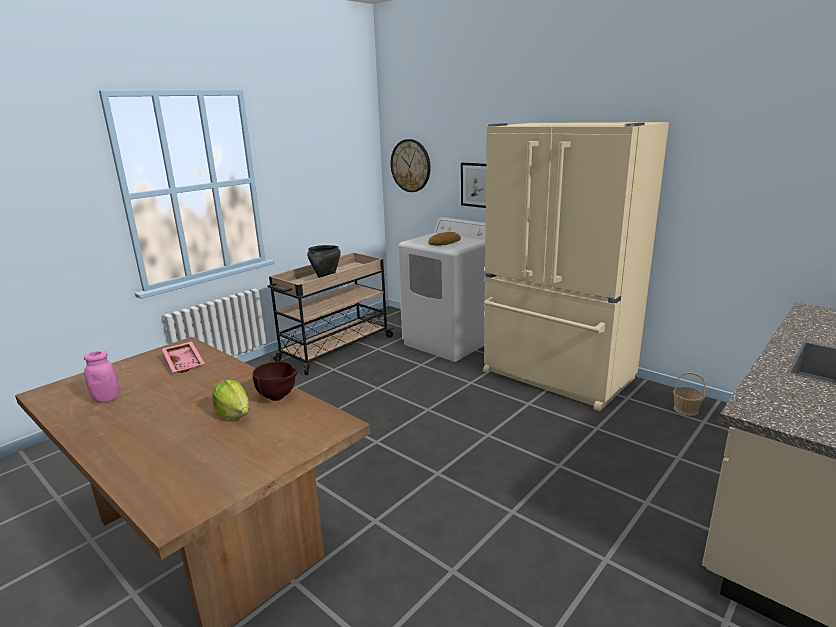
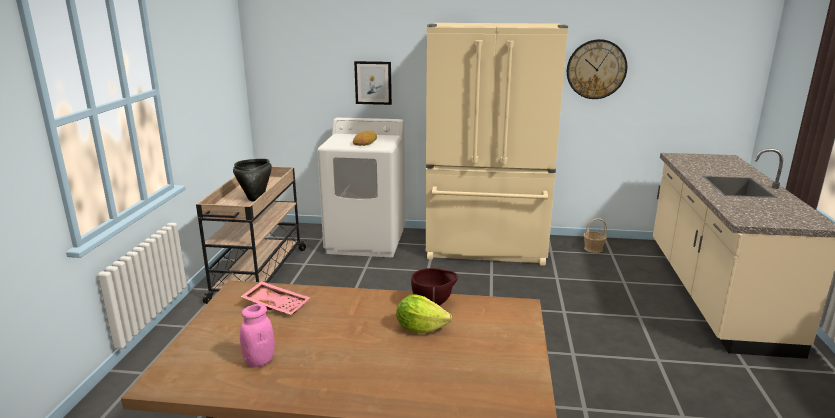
camera: 35 degrees left, 0 degrees up
(410, 165) = (288, 66): wall clock -> wall clock (596, 69)

